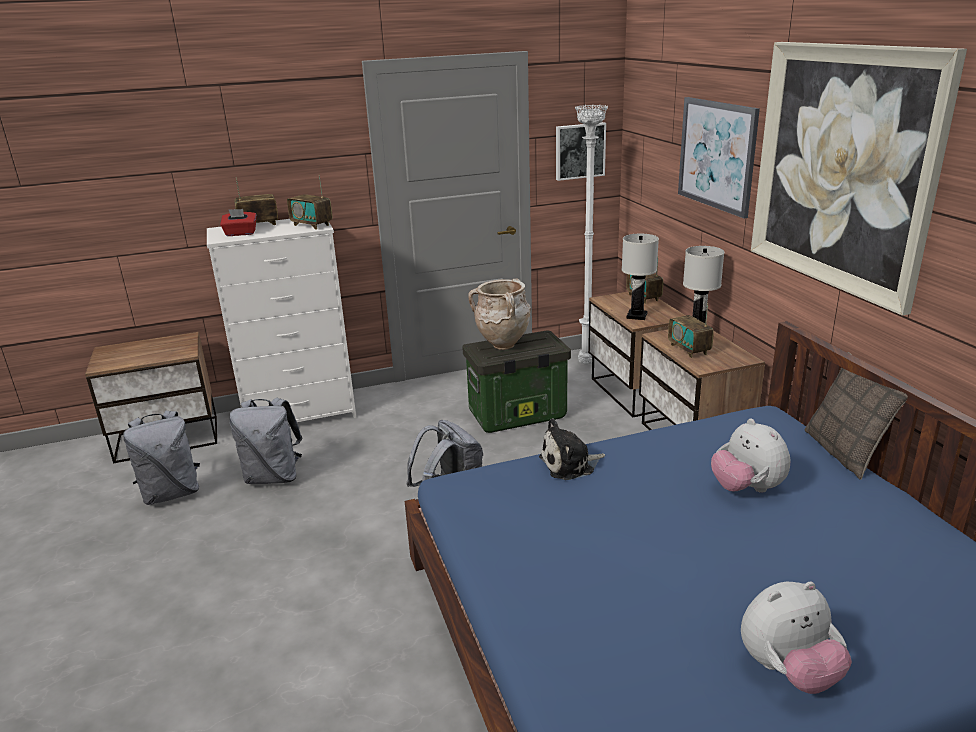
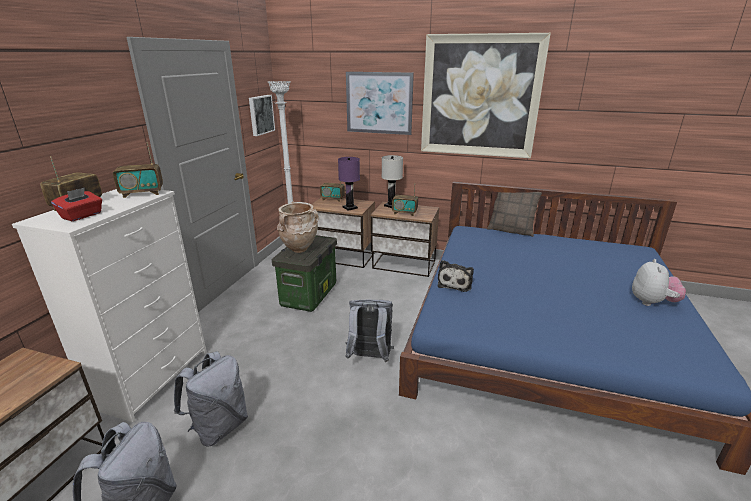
camera: 55 degrees left, 0 degrees up
(637, 316) = (350, 208): white table lamp -> purple table lamp
(746, 488) = (519, 256): plush toy -> none

